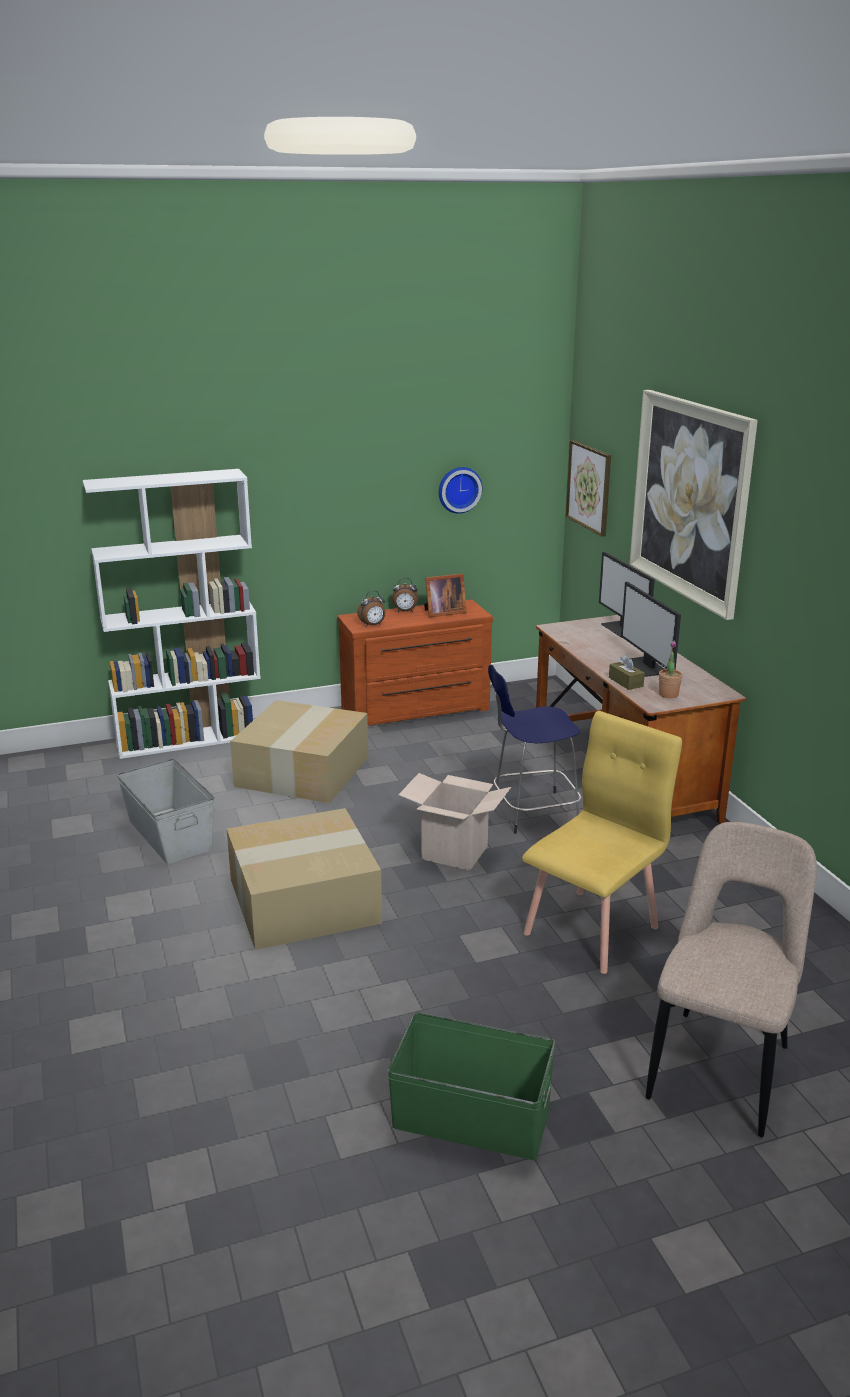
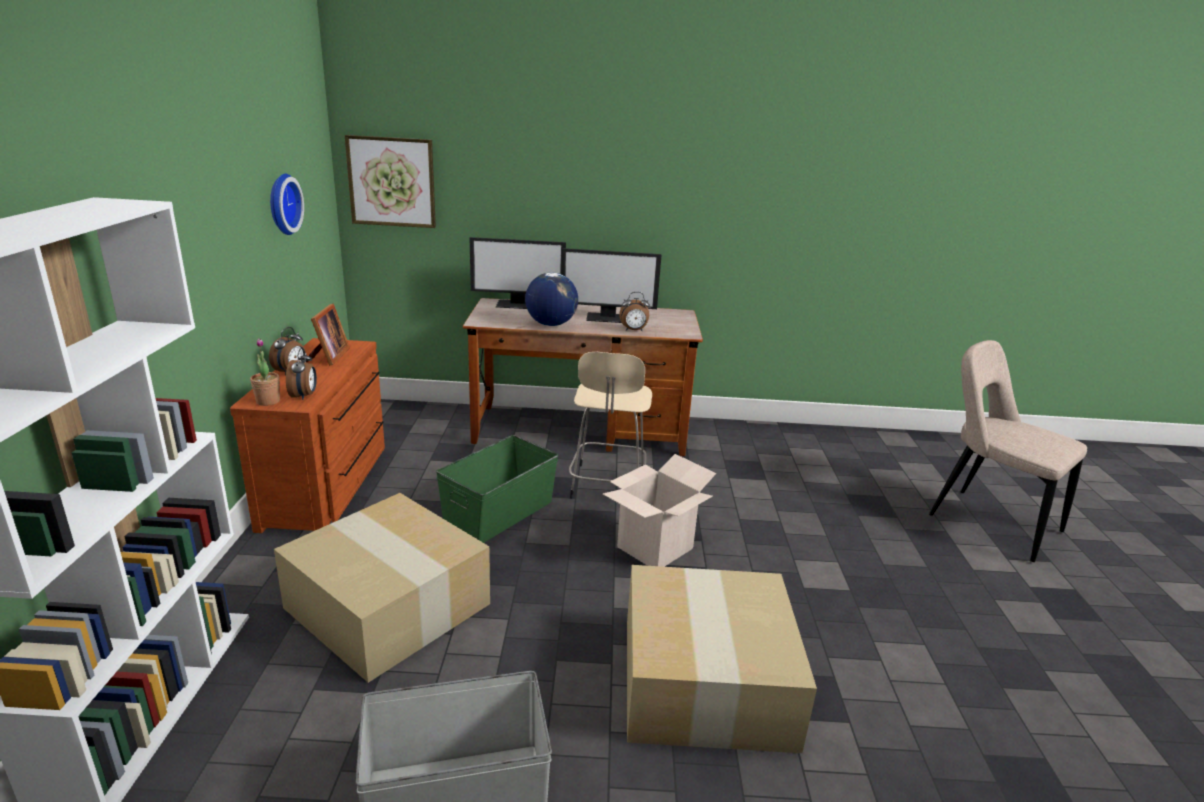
camera: 70 degrees left, 0 degrees up
(470, 1117) = (1080, 659): green storage box -> green storage box (498, 513)
(532, 812) = (607, 486): blue stool -> beige stool
(588, 650) = (551, 324): none -> globe
(592, 930) = (810, 517): yellow chair -> none
(625, 682) = (633, 330): brown tissue box -> alarm clock
(668, 694) = (671, 326): potted plant -> potted plant (268, 401)
(690, 499) = (585, 160): picture -> none

